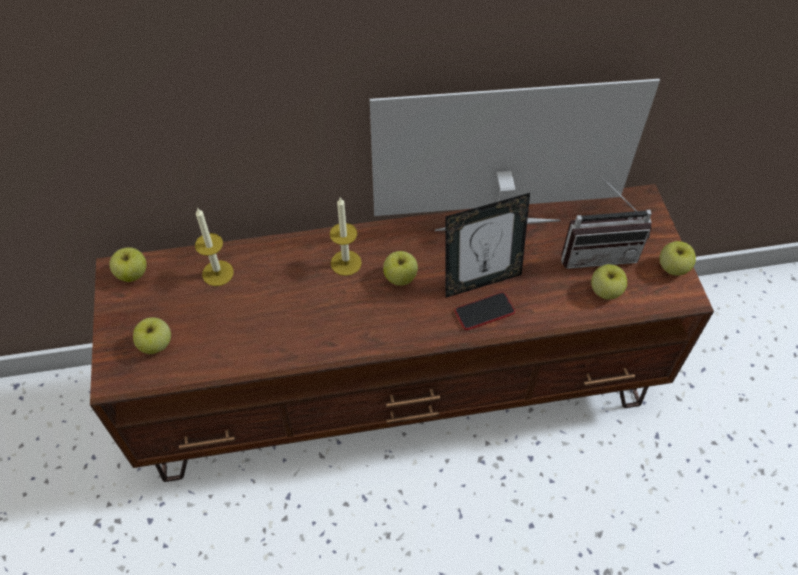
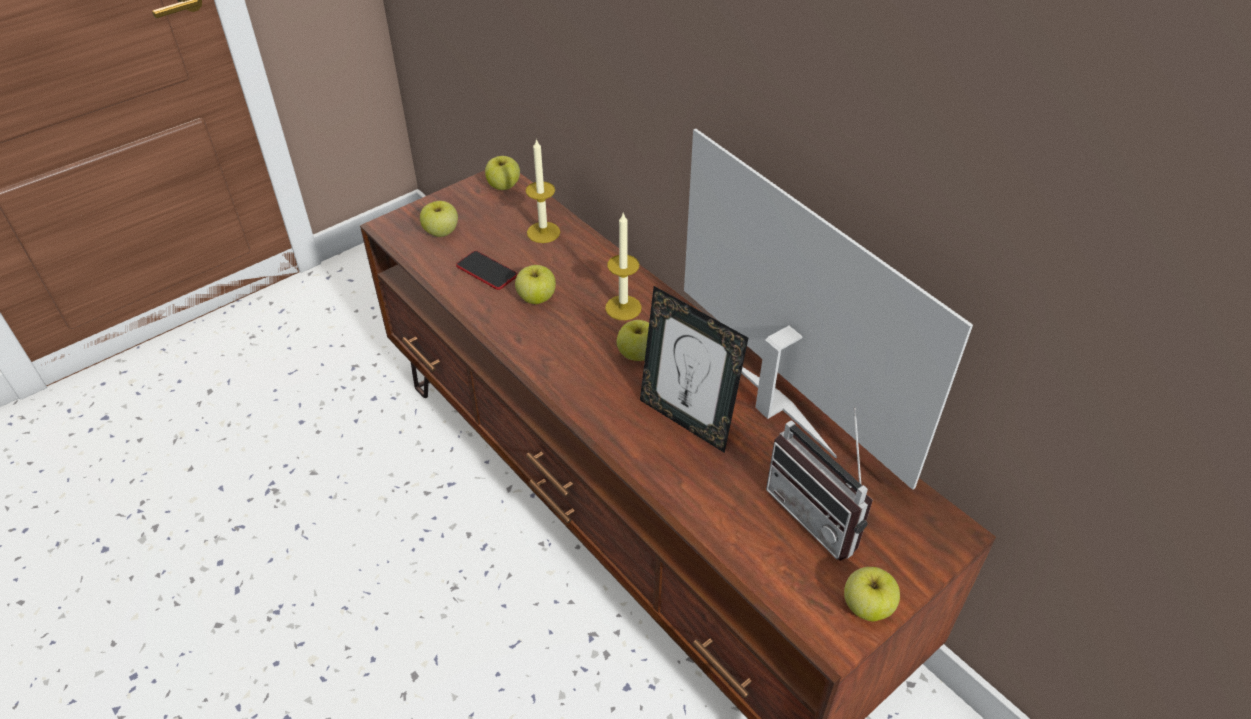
camera: 60 degrees right, 10 degrees down
(484, 312) = (646, 440): phone -> phone (487, 271)
(605, 291) = (766, 544): apple -> apple (536, 298)

